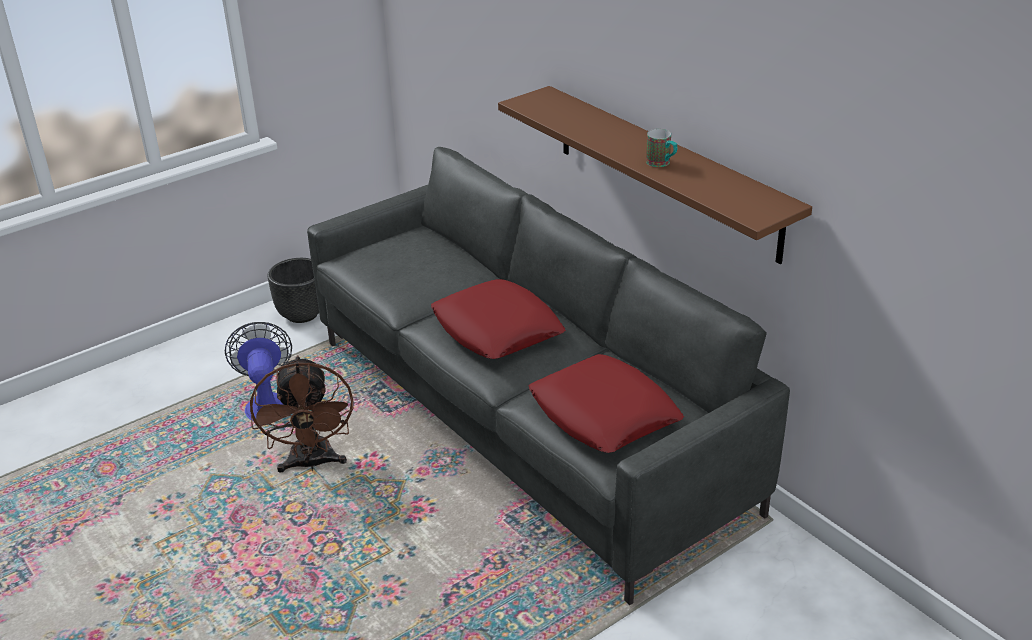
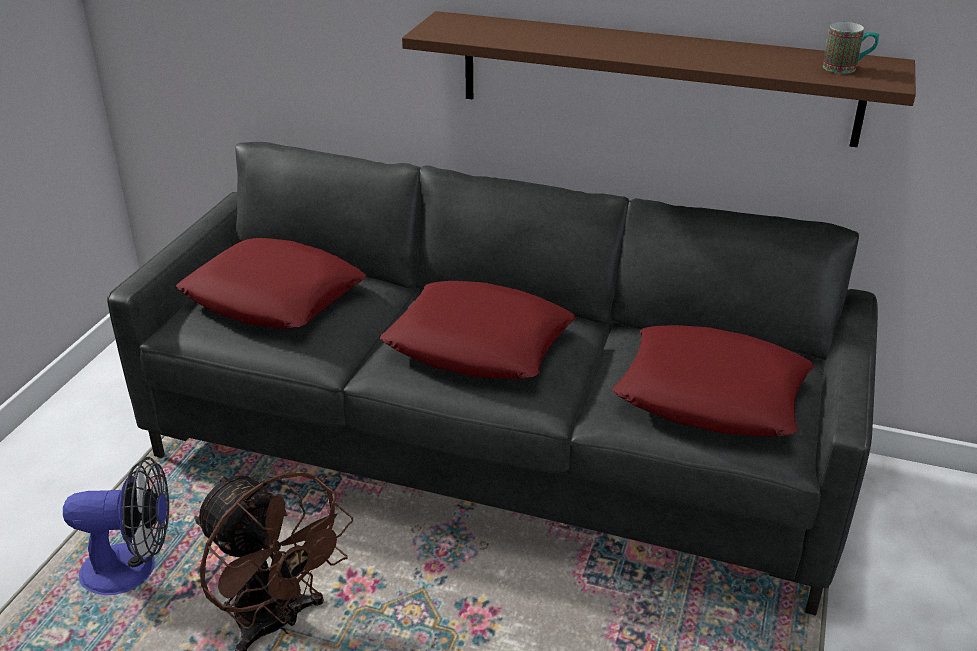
camera: 35 degrees left, 0 degrees up
(267, 403) = (133, 569): fan -> fan turned 135 degrees clockwise
(302, 314) = (78, 432): black planter -> none
(408, 258) = (274, 296): none -> red pillow
(662, 164) = (701, 55): mug -> mug (847, 69)

